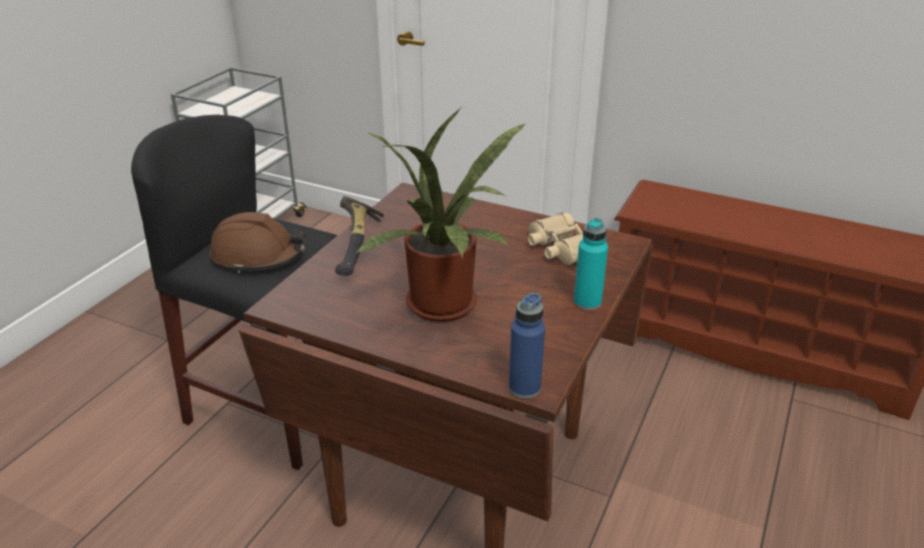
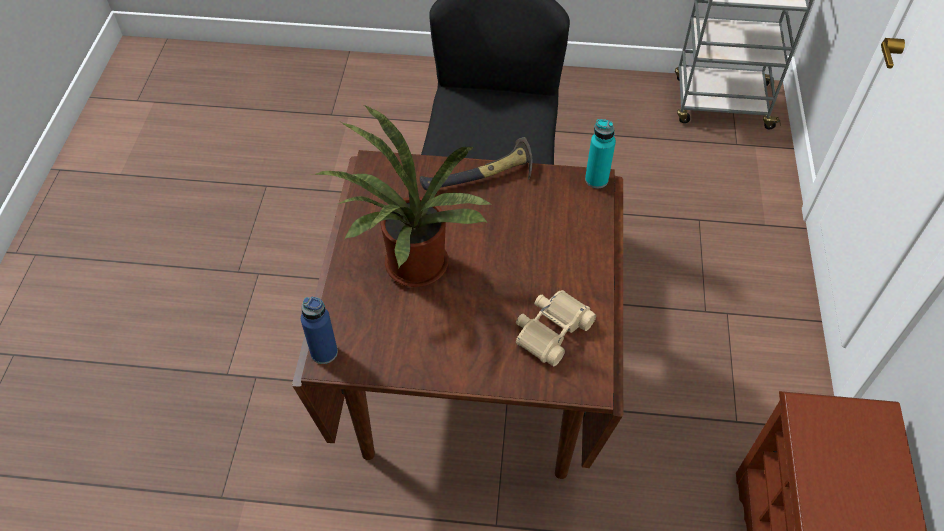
camera: 70 degrees right, 20 degrees up
(258, 256) = (481, 125): brown hard hat -> none
(587, 302) = (464, 372): turquoise bottle -> turquoise bottle (596, 180)

